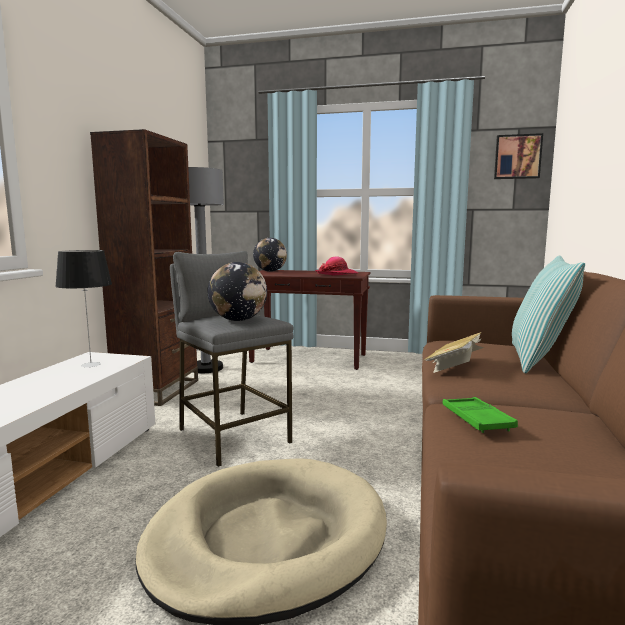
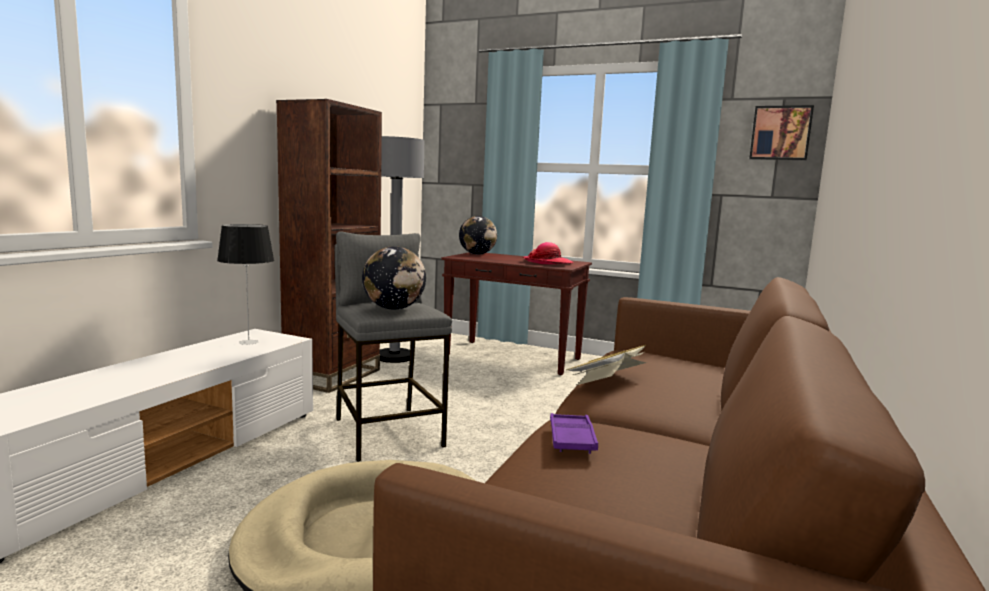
camera: 10 degrees right, 0 degrees up
(476, 419) = (571, 438): green tray -> purple tray
(539, 359) = (716, 382): pillow -> none

